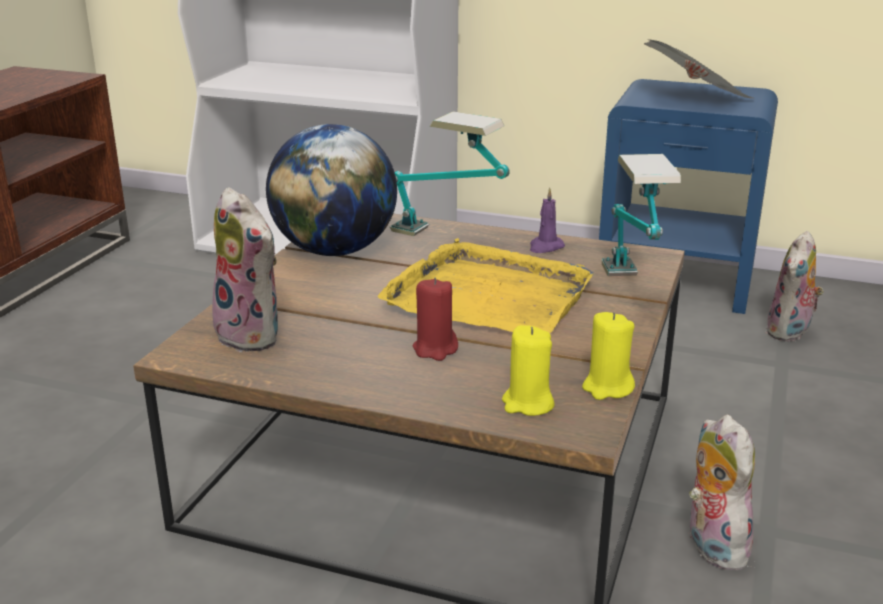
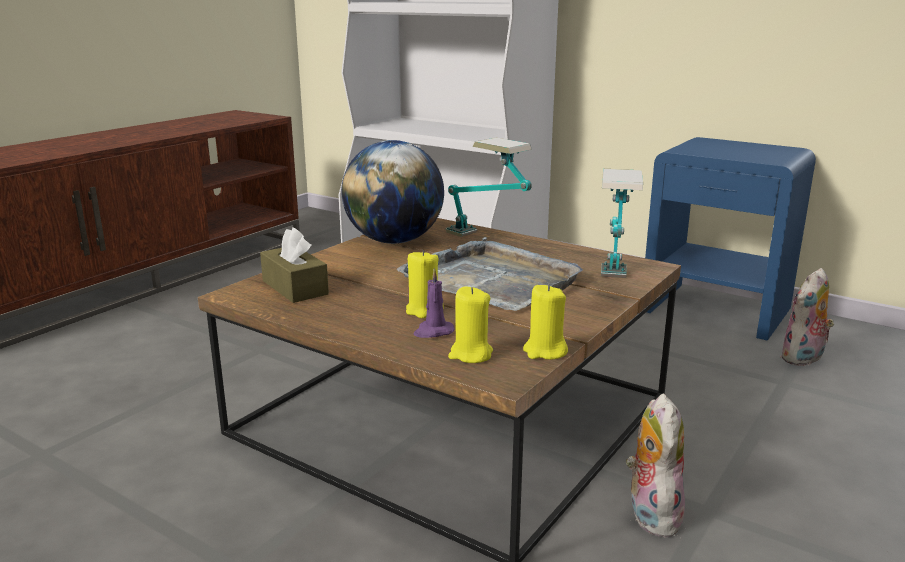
camera: 15 degrees right, 5 degrees down
(254, 335) = (295, 287): plush toy -> brown tissue box
(435, 349) = (423, 310): red candle -> yellow candle
(489, 296) = (492, 280): yellow tray -> grey tray
(545, 247) = (562, 252): purple candle -> purple candle (433, 332)
(696, 100) = (734, 152): newspaper -> none

